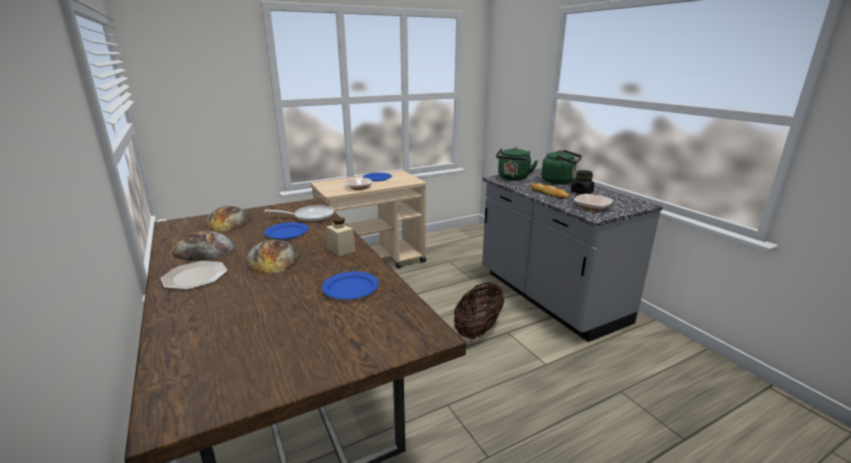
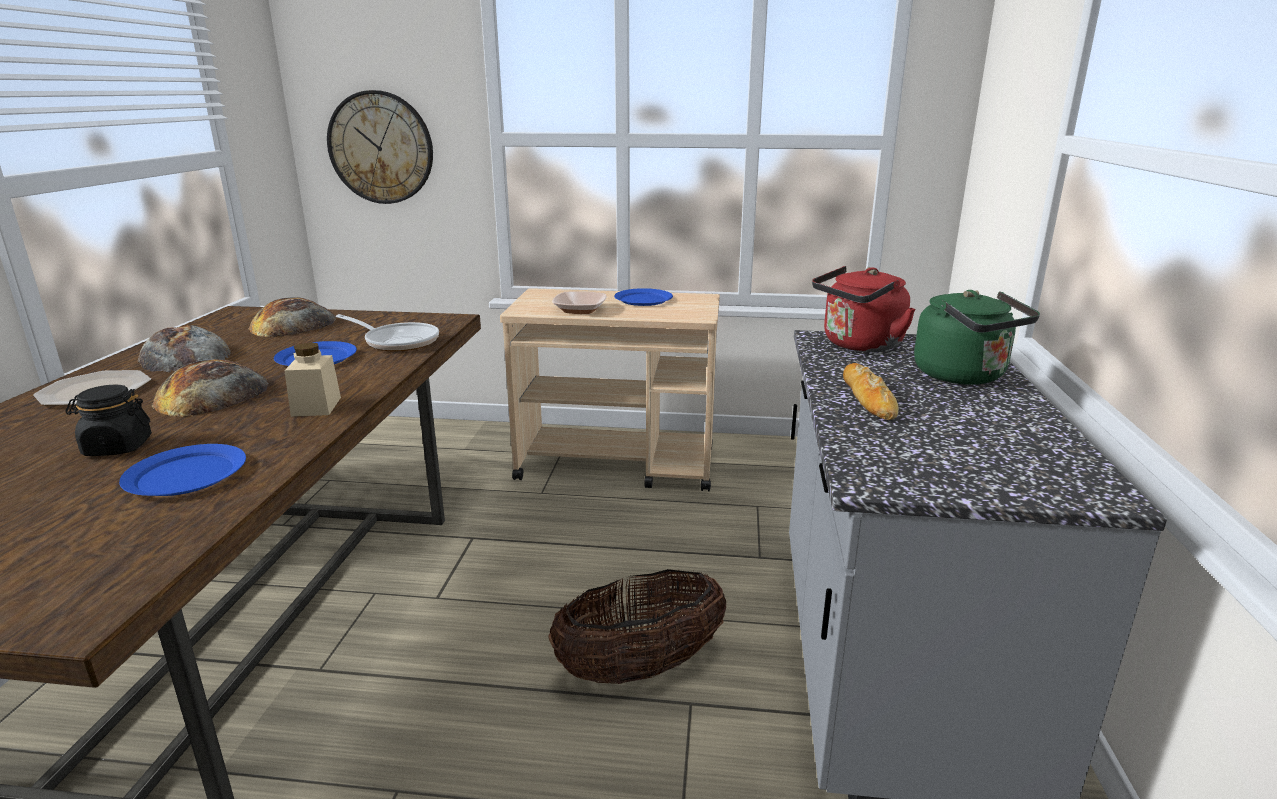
camera: 35 degrees right, 0 degrees up
(203, 113) = (381, 148): none -> wall clock
(513, 178) = (859, 345): green kettle -> red kettle
(581, 192) = (967, 415): black jar -> black jar (117, 447)
(592, 207) = (914, 458): bowl -> none

